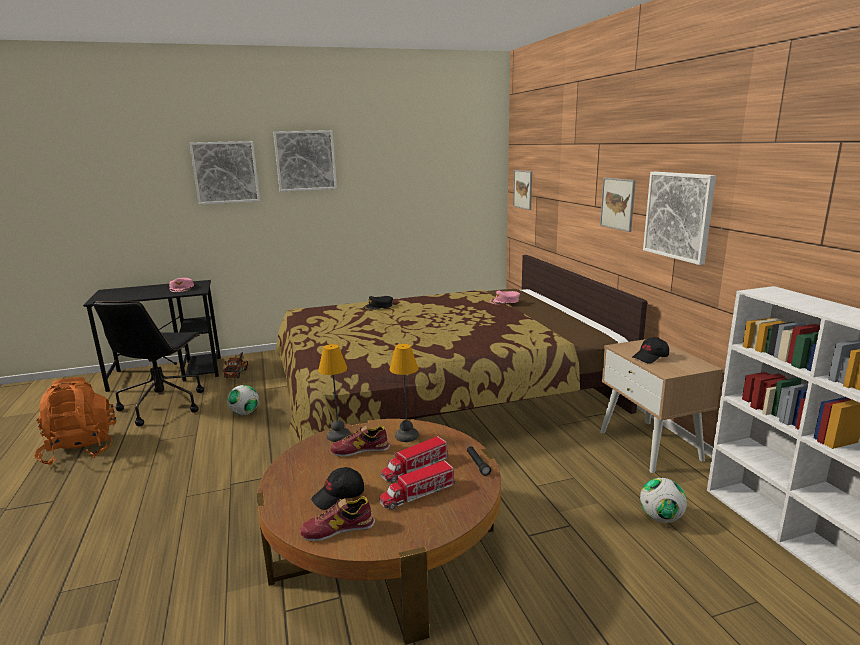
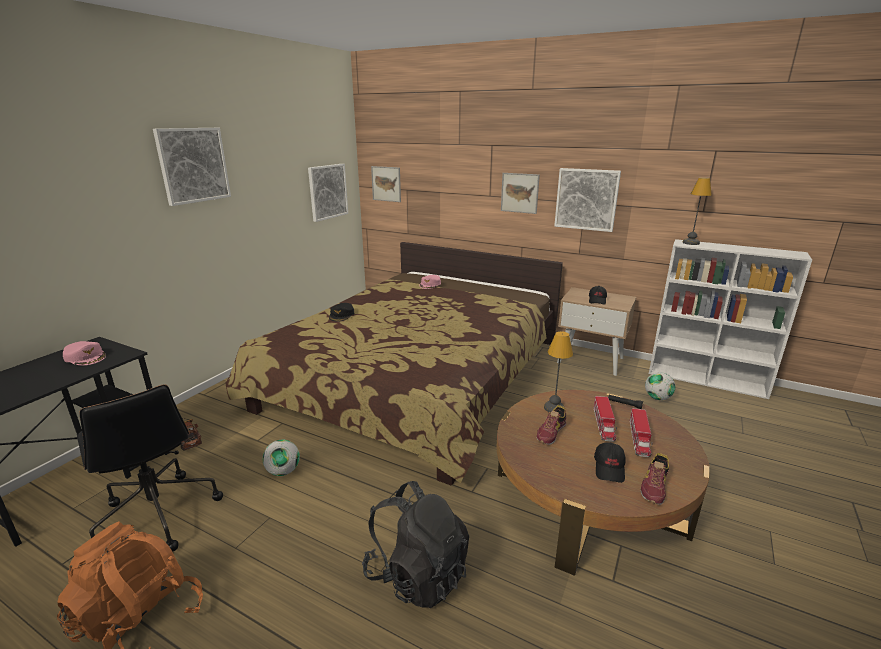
camera: 45 degrees left, 5 degrees up
(196, 511) = (417, 574): none -> black backpack
(225, 172) = (98, 186): picture -> picture (327, 191)
(337, 435) = (515, 431): table lamp -> table lamp (690, 243)

